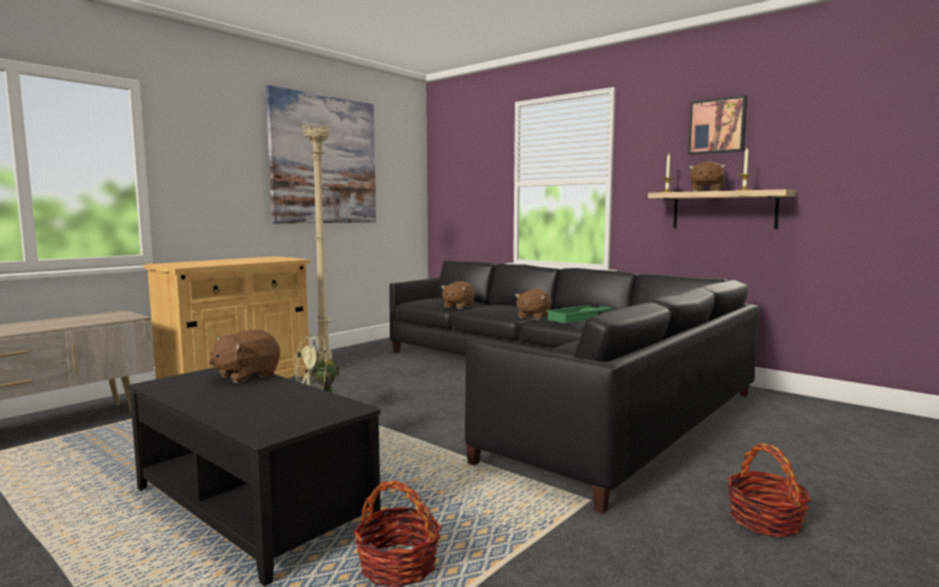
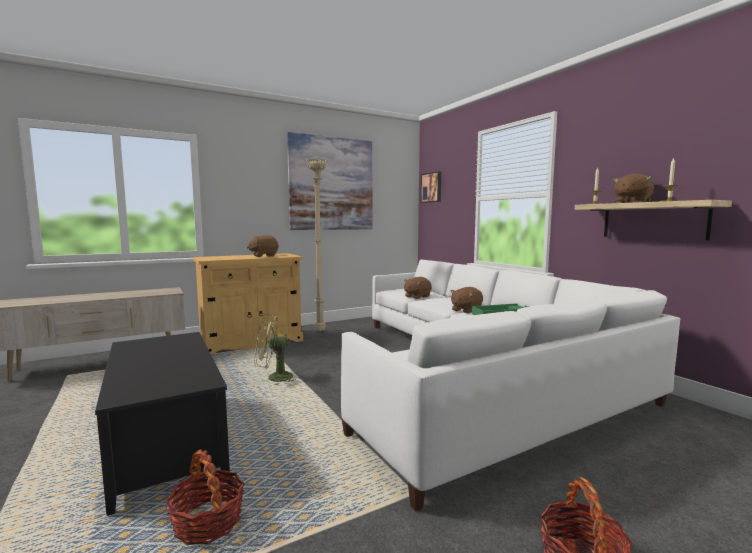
camera: 20 degrees right, 0 degrees up
(246, 376) = (186, 343): brown plush toy -> brown plush toy (264, 256)
(559, 388) = (478, 374): black sofa -> white sofa
(717, 126) = (649, 139): picture -> picture (432, 187)

